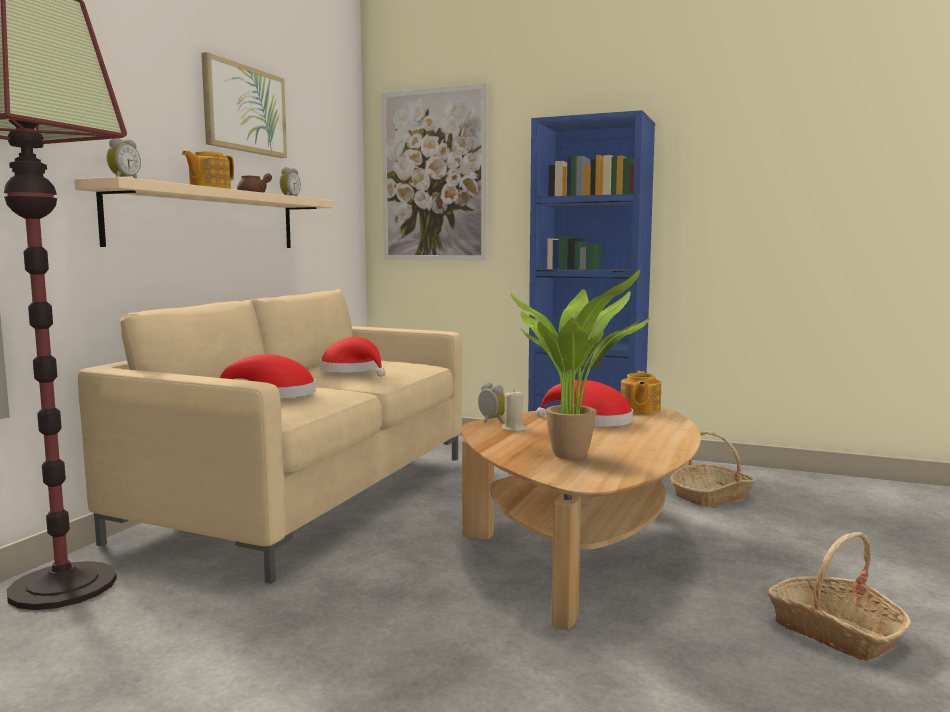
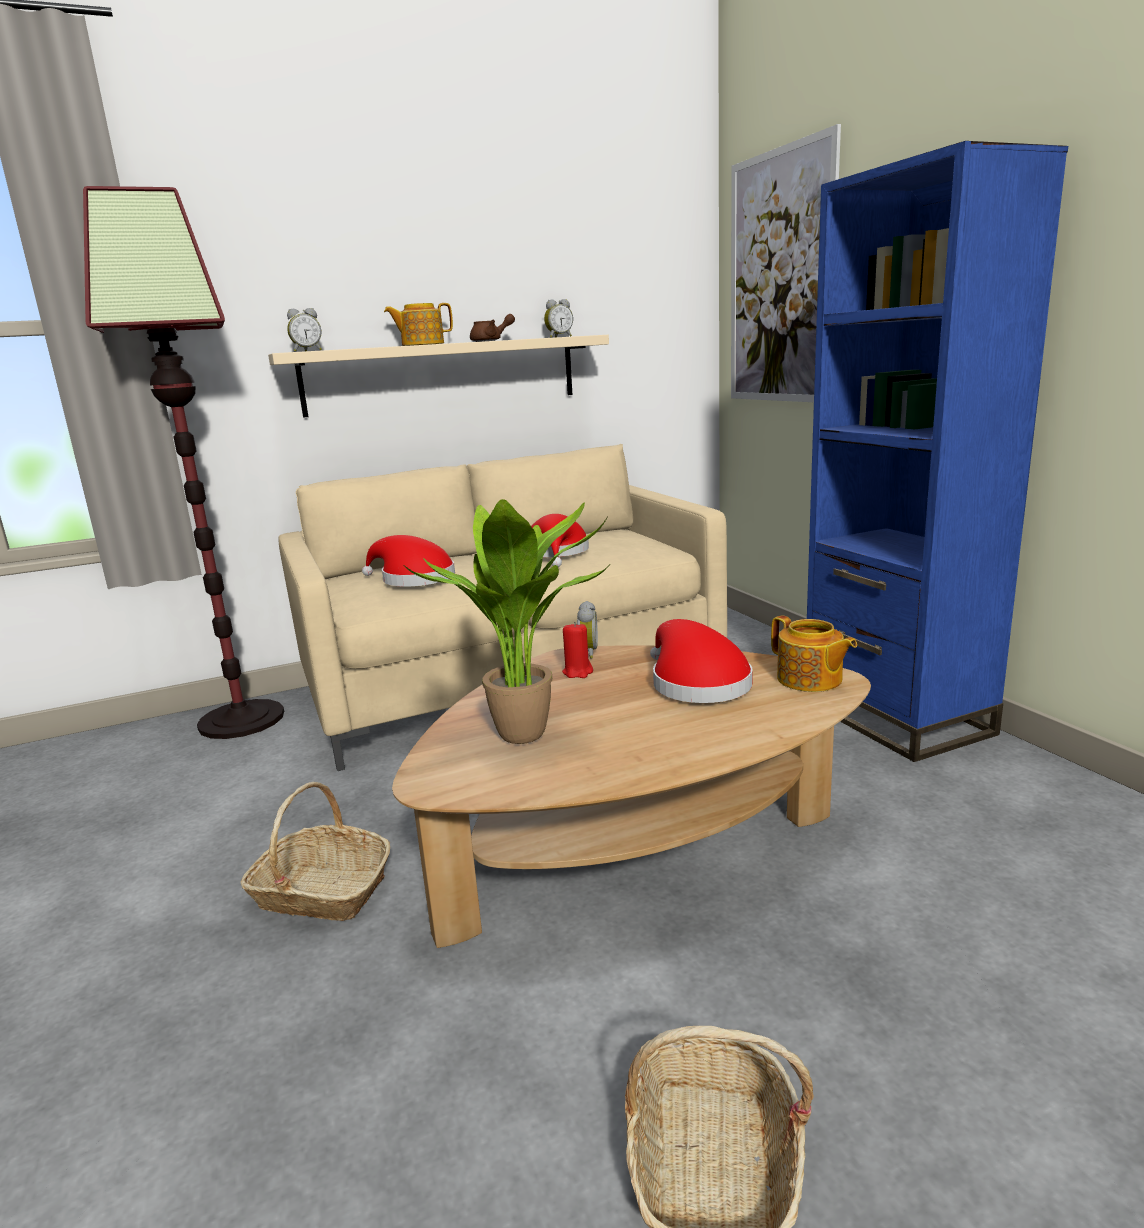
camera: 45 degrees right, 10 degrees up
(244, 109) = (494, 238): picture -> none
(514, 429) = (578, 672): beige candle -> red candle
(639, 410) = (810, 680): teapot -> teapot turned 90 degrees counterclockwise
(711, 496) = (977, 842): basket -> basket (321, 892)

